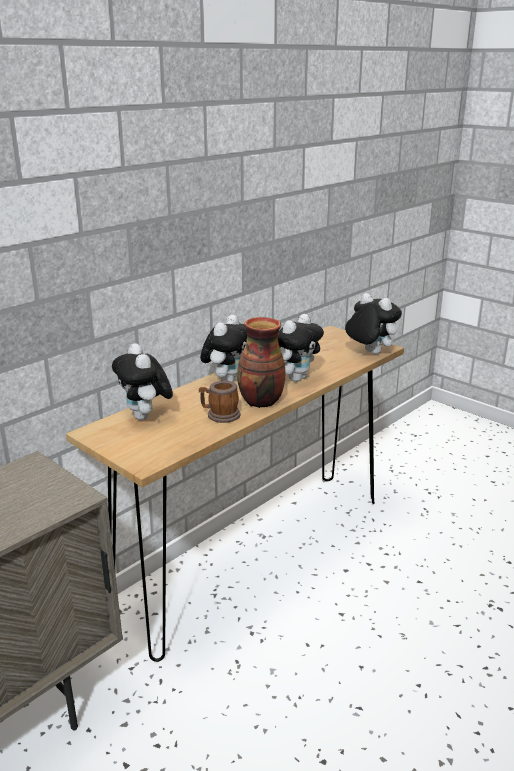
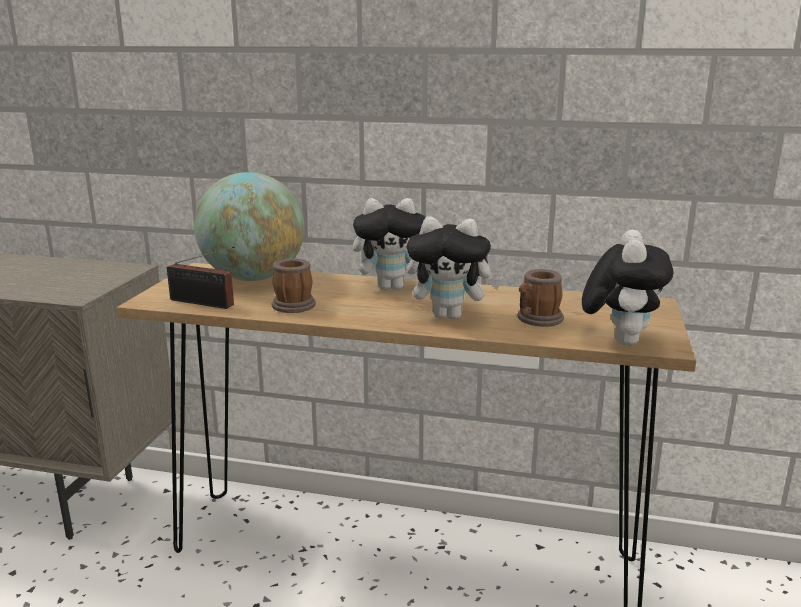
camera: 60 degrees right, 5 degrees down
(145, 417) = (253, 278): plush toy -> globe
(180, 444) = (204, 303): none -> radio
(260, 402) = (351, 313): vase -> none
(325, 361) = (536, 320): none -> mug

